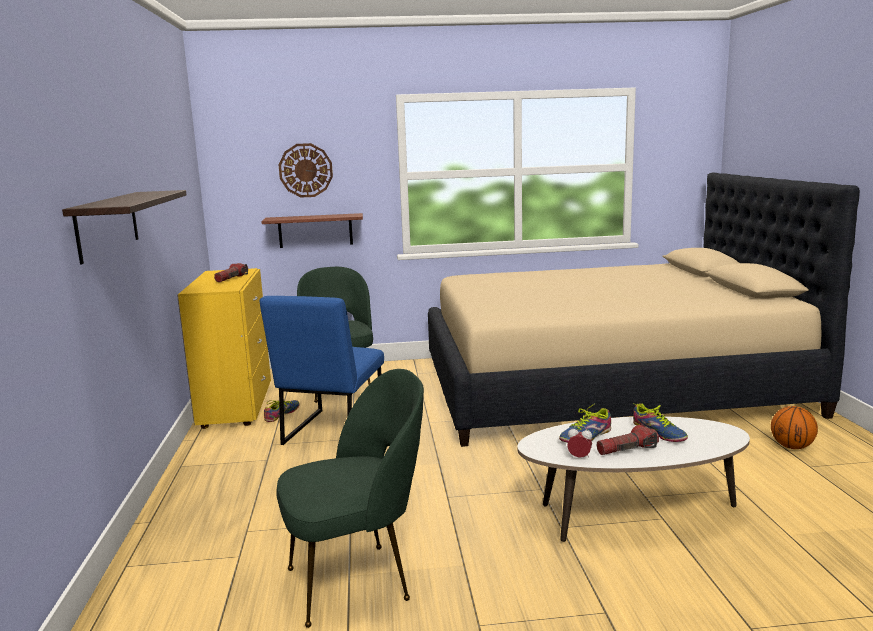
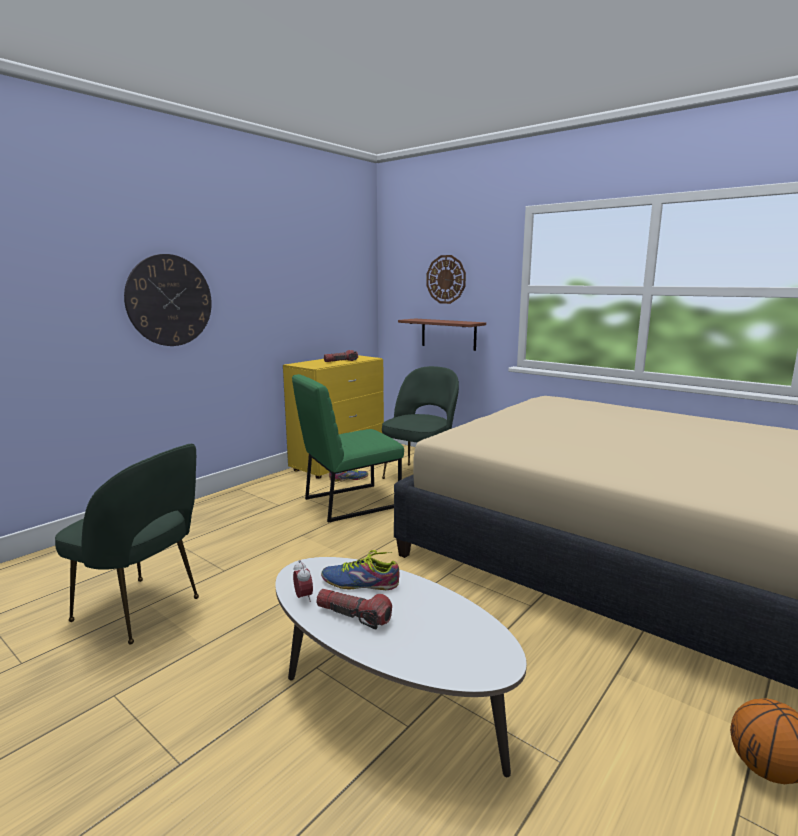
camera: 45 degrees right, 0 degrees up
(107, 225) = (169, 300): shelf -> wall clock
(332, 431) = (349, 503): blue chair -> green chair
(659, 432) = (427, 619): shoe -> none

